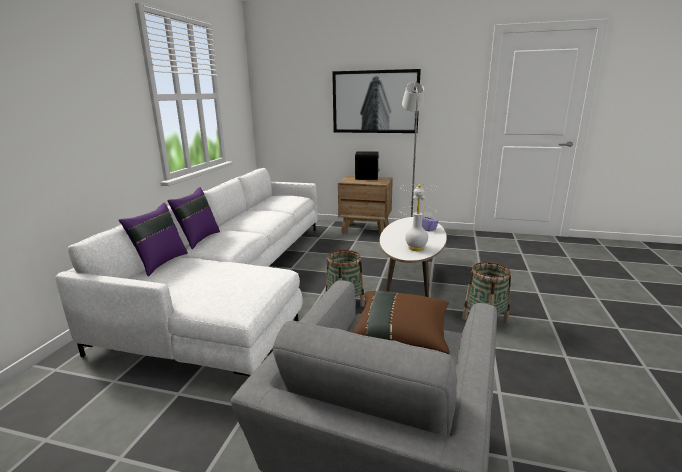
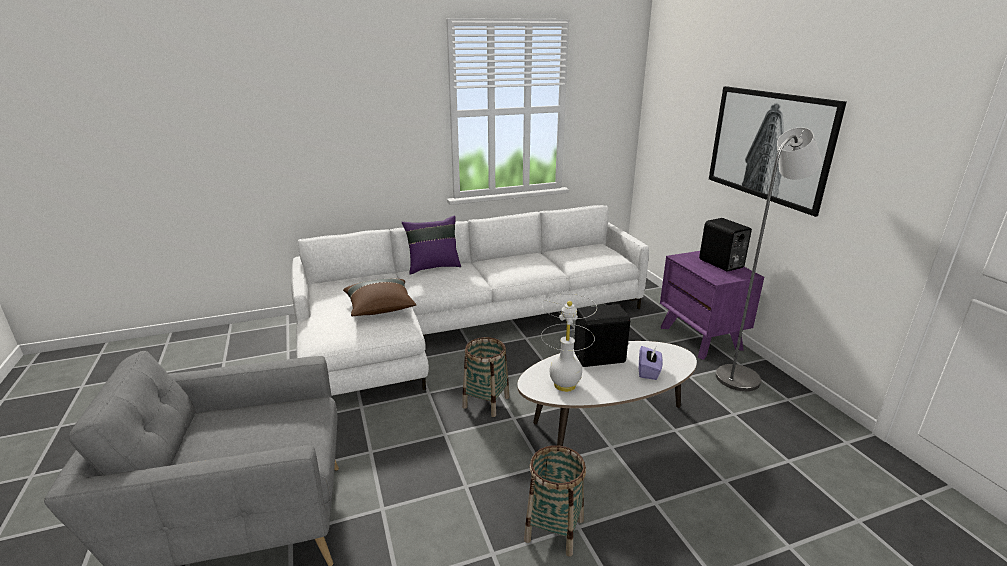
camera: 55 degrees right, 5 degrees up
(160, 263) = (373, 276): purple pillow -> none
(365, 229) = (701, 338): brown nightstand -> purple nightstand
(399, 233) = (600, 358): none -> black speaker
(400, 336) = (284, 431): brown pillow -> brown pillow (380, 309)

